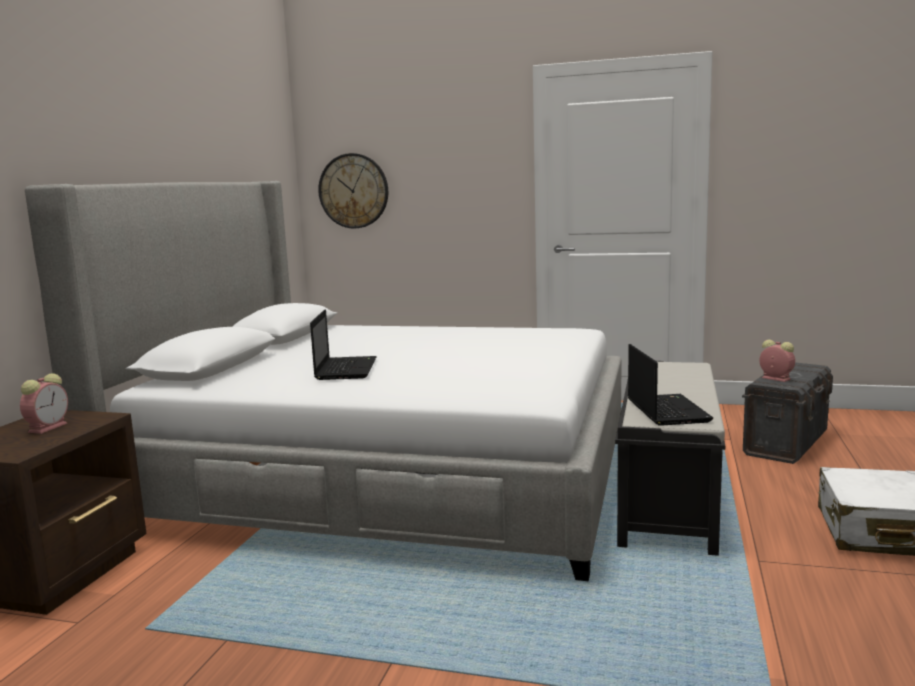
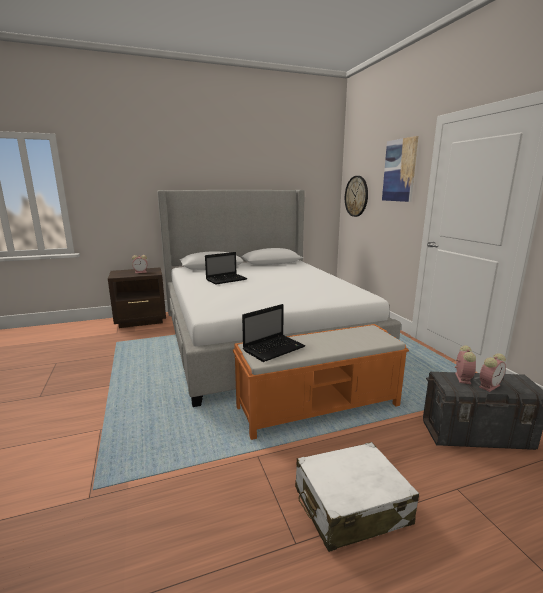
camera: 55 degrees right, 5 degrees up
(464, 143) = (399, 170): none -> picture
(667, 494) = (319, 406): black bench -> orange bench
(798, 375) = (489, 385): none -> alarm clock

